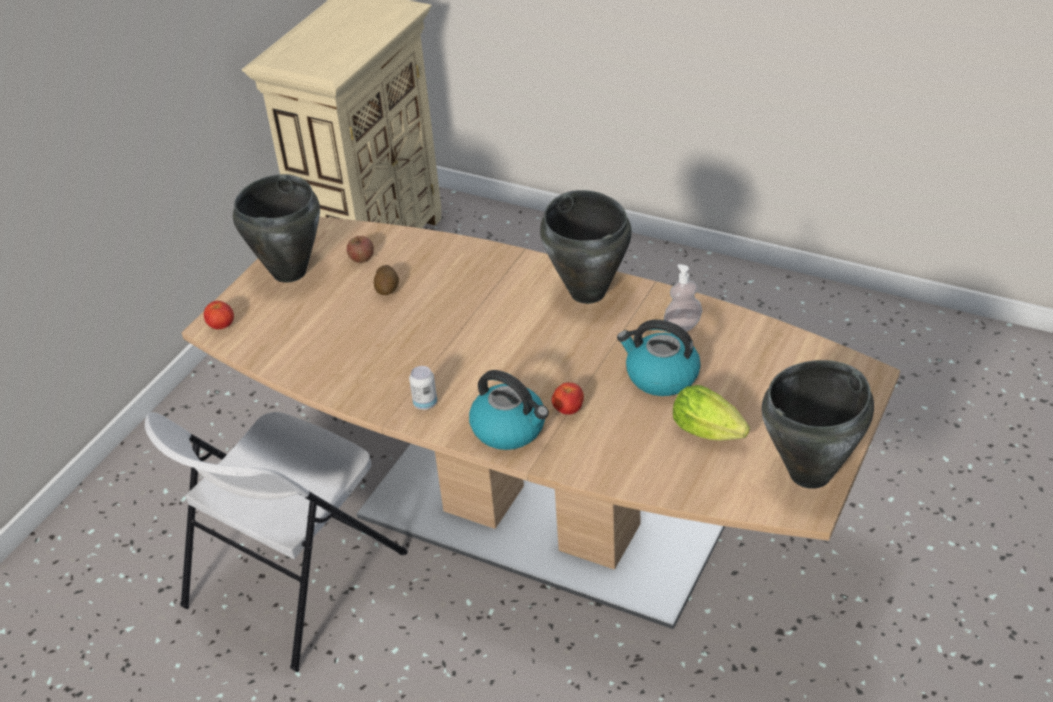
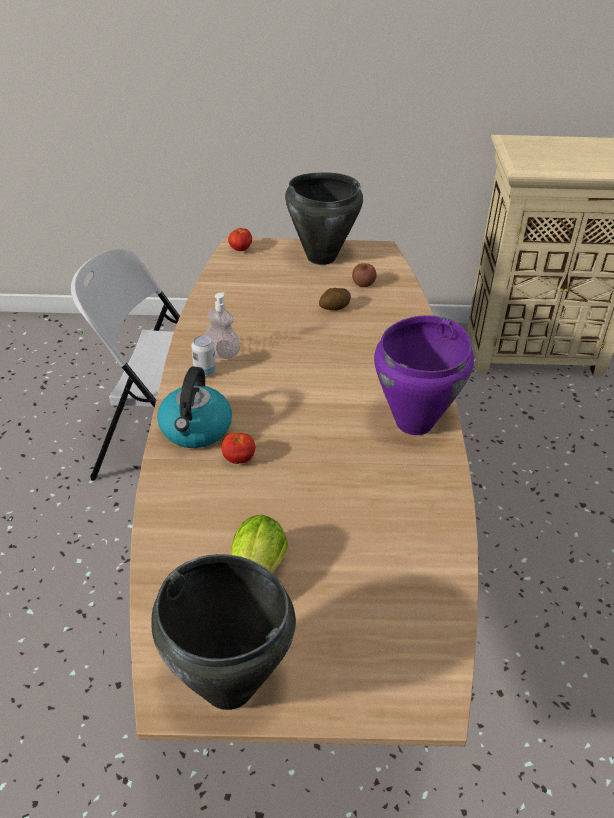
camera: 60 degrees right, 0 degrees up
(588, 292) = (415, 423): black cooking pot -> purple cooking pot
(661, 376) = (322, 511): kettle -> none
(682, 326) = (410, 506): soap dispenser -> soap dispenser (222, 353)

